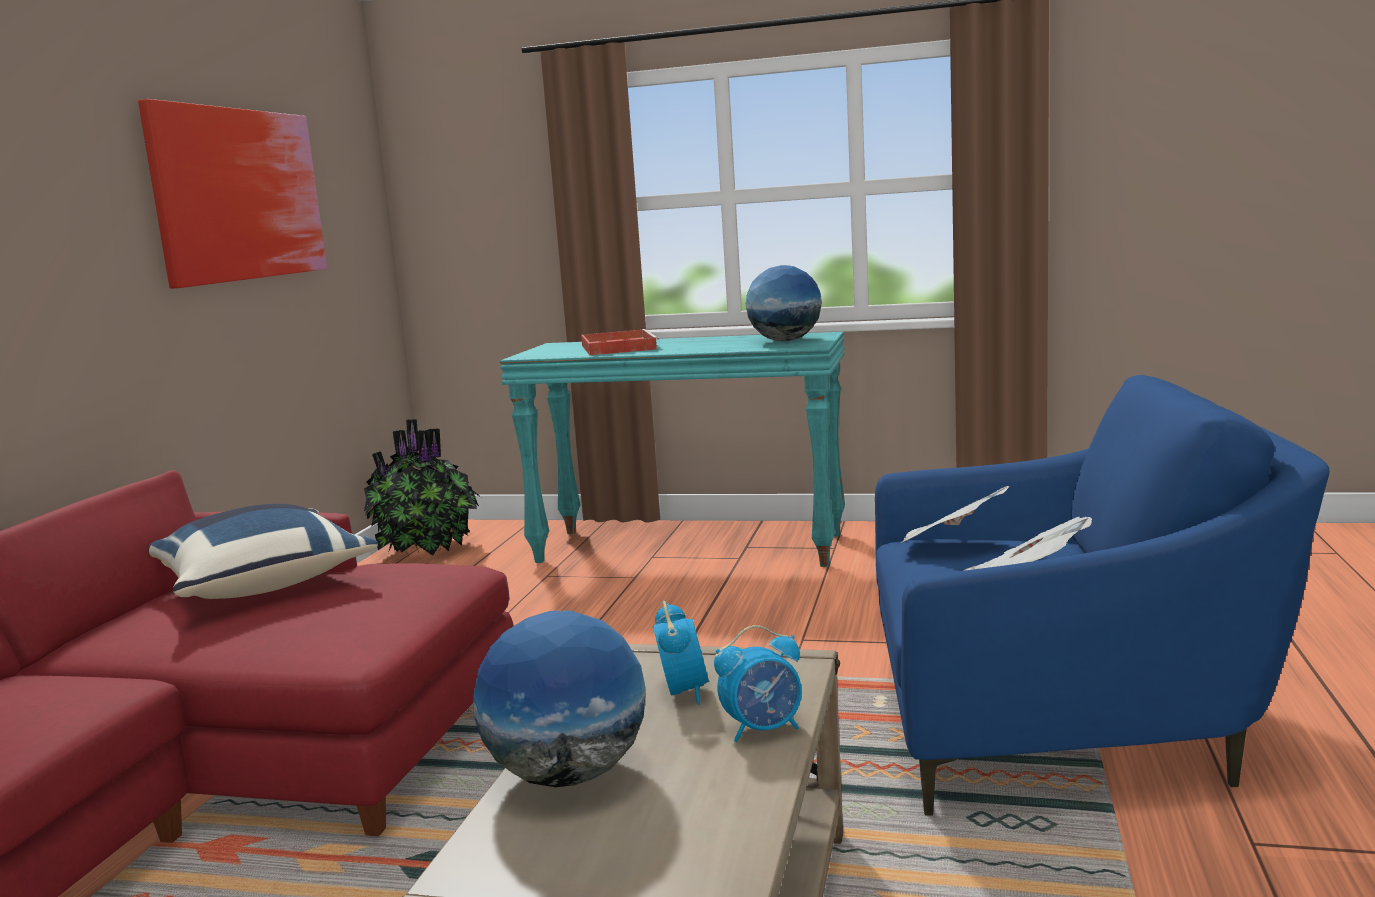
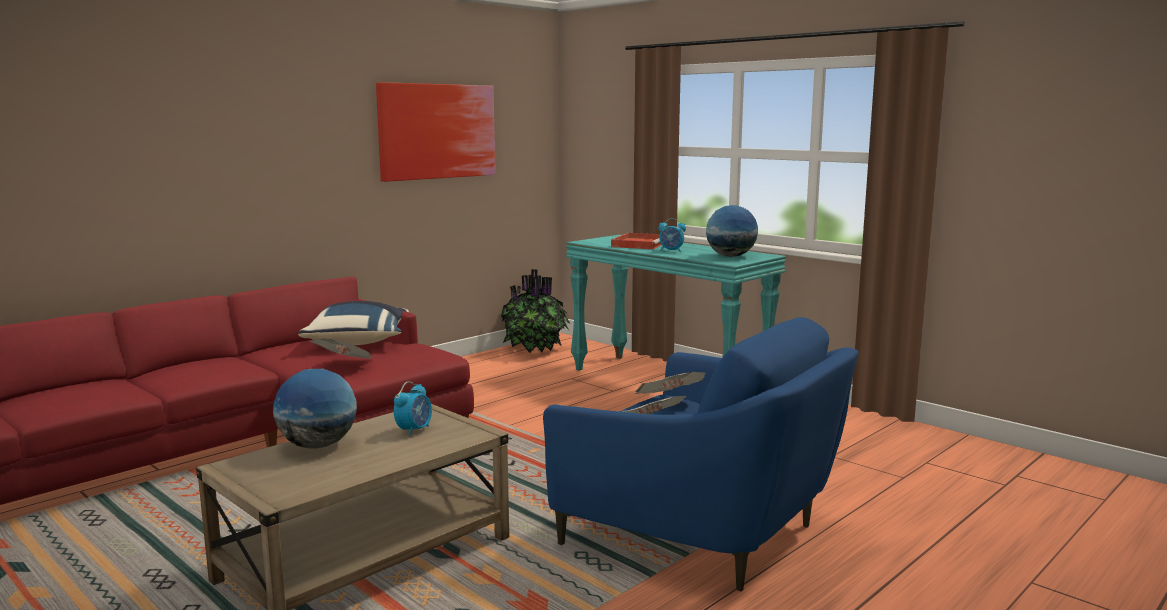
camera: 30 degrees right, 0 degrees up
(321, 626) = (345, 365): none -> newspaper
(763, 729) = (412, 453): alarm clock -> alarm clock (671, 251)

